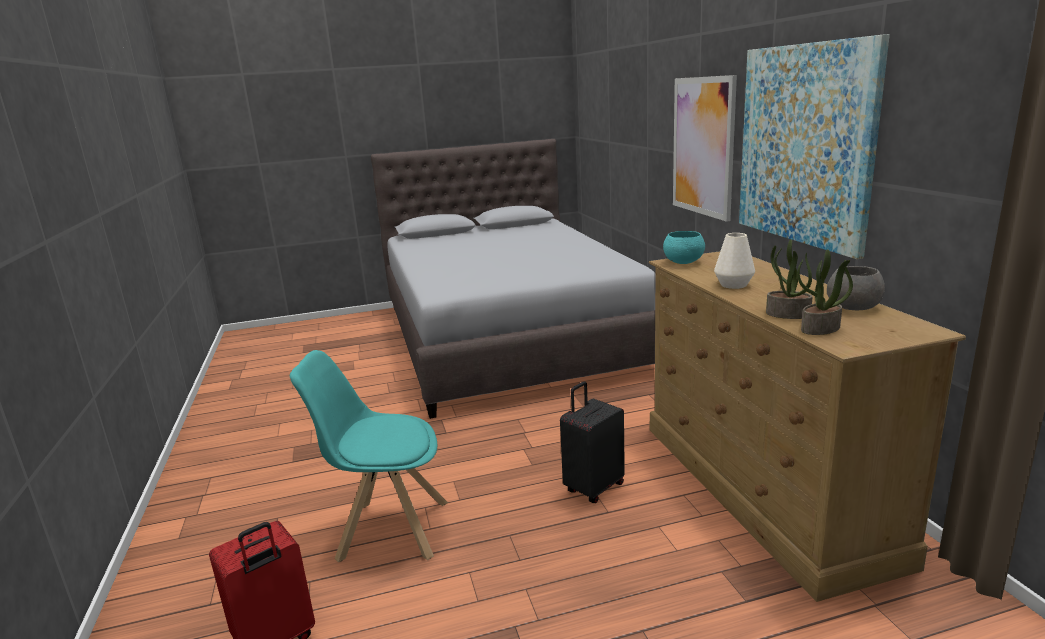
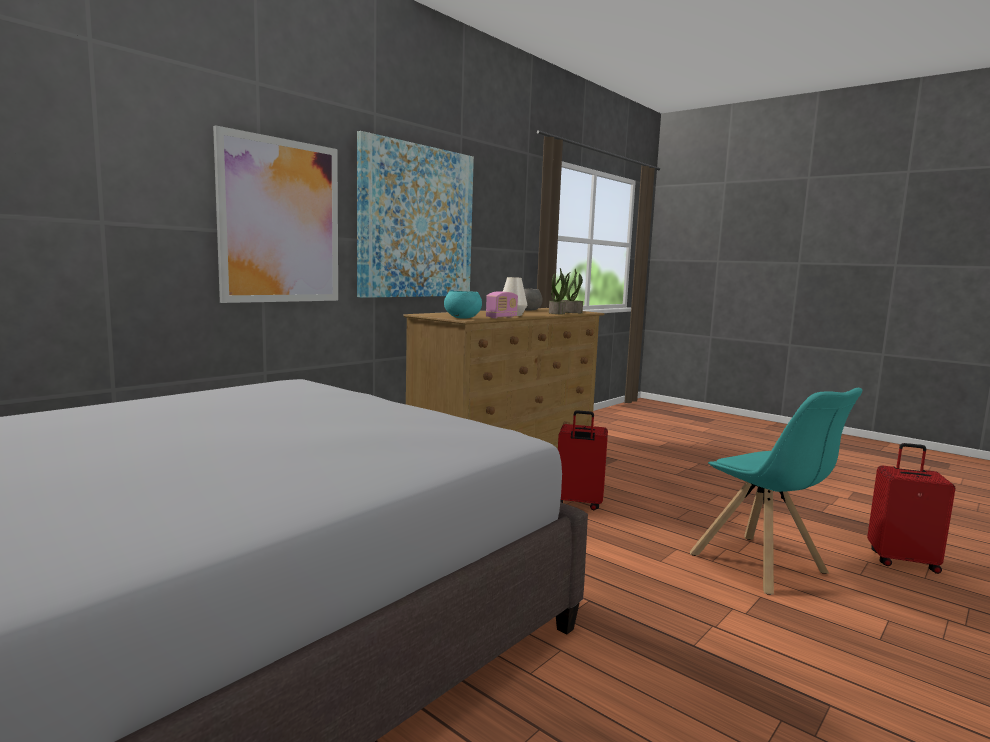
camera: 125 degrees left, 10 degrees down
(593, 488) = (578, 504): black suitcase -> red suitcase
(693, 276) = (501, 317): none -> radio

